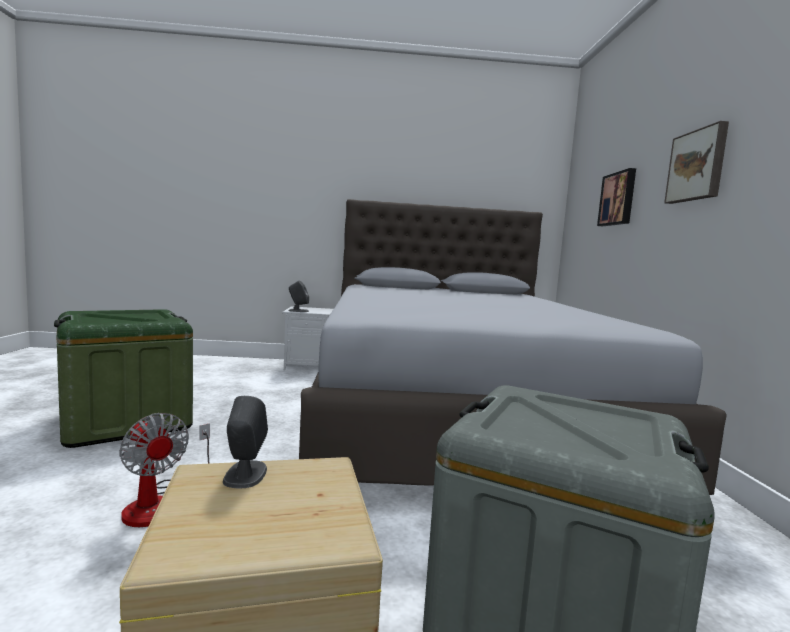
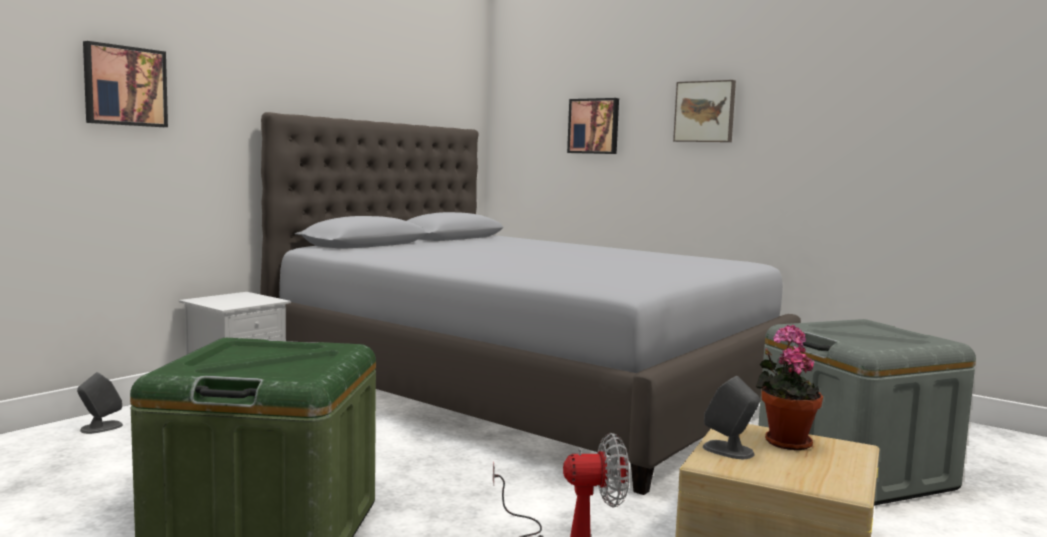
camera: 50 degrees left, 0 degrees up
(268, 186) = (124, 86): none -> picture
(298, 311) = (233, 304): grey speaker -> grey speaker (101, 427)
(311, 496) = (784, 441): none -> potted plant

